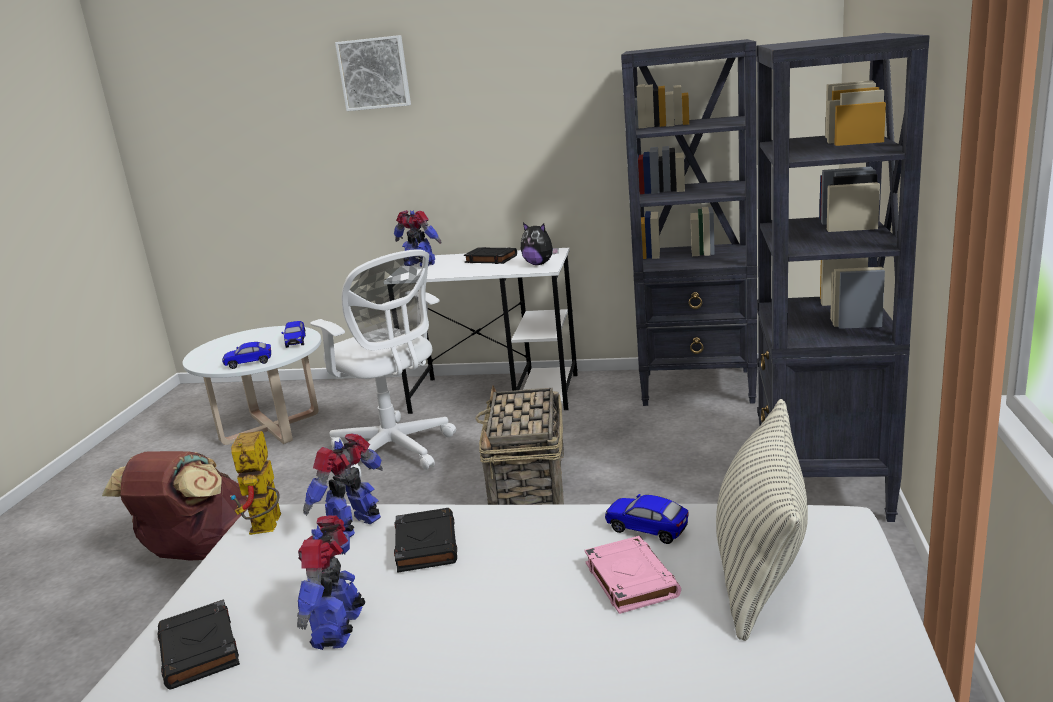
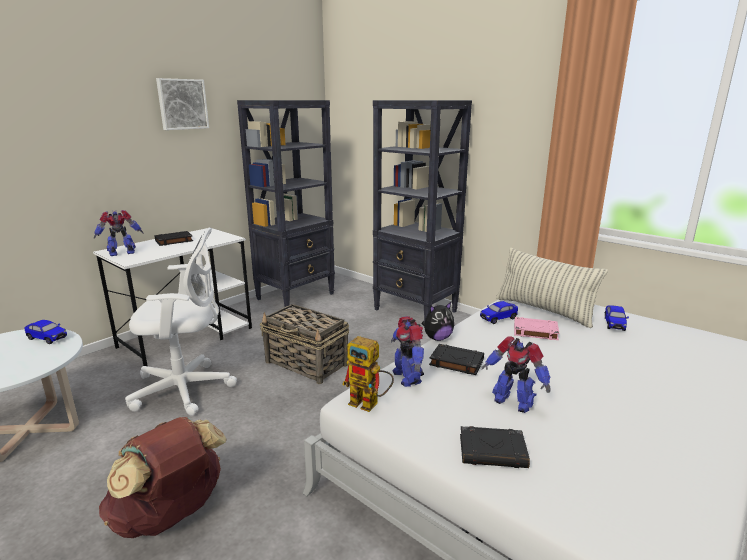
camera: 60 degrees left, 0 degrees up
(249, 363) = (40, 364): toy car -> toy car (614, 324)
(374, 73) = (46, 98): picture -> picture (182, 104)
(539, 264) = (220, 237): plush toy -> plush toy (437, 338)

